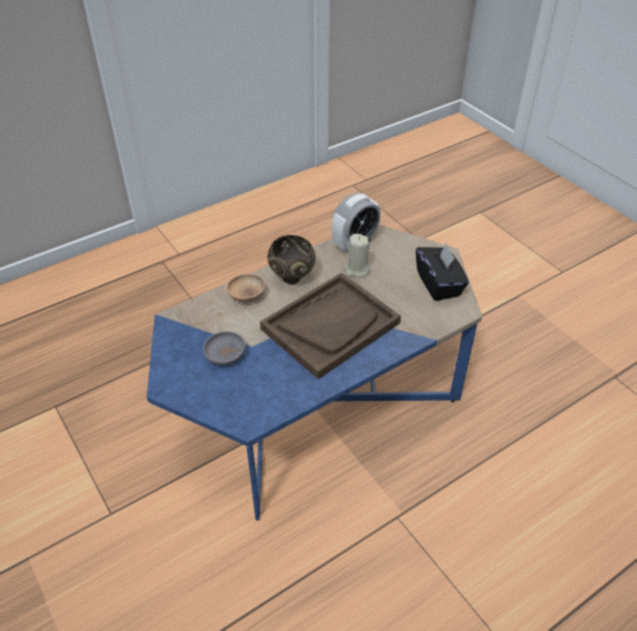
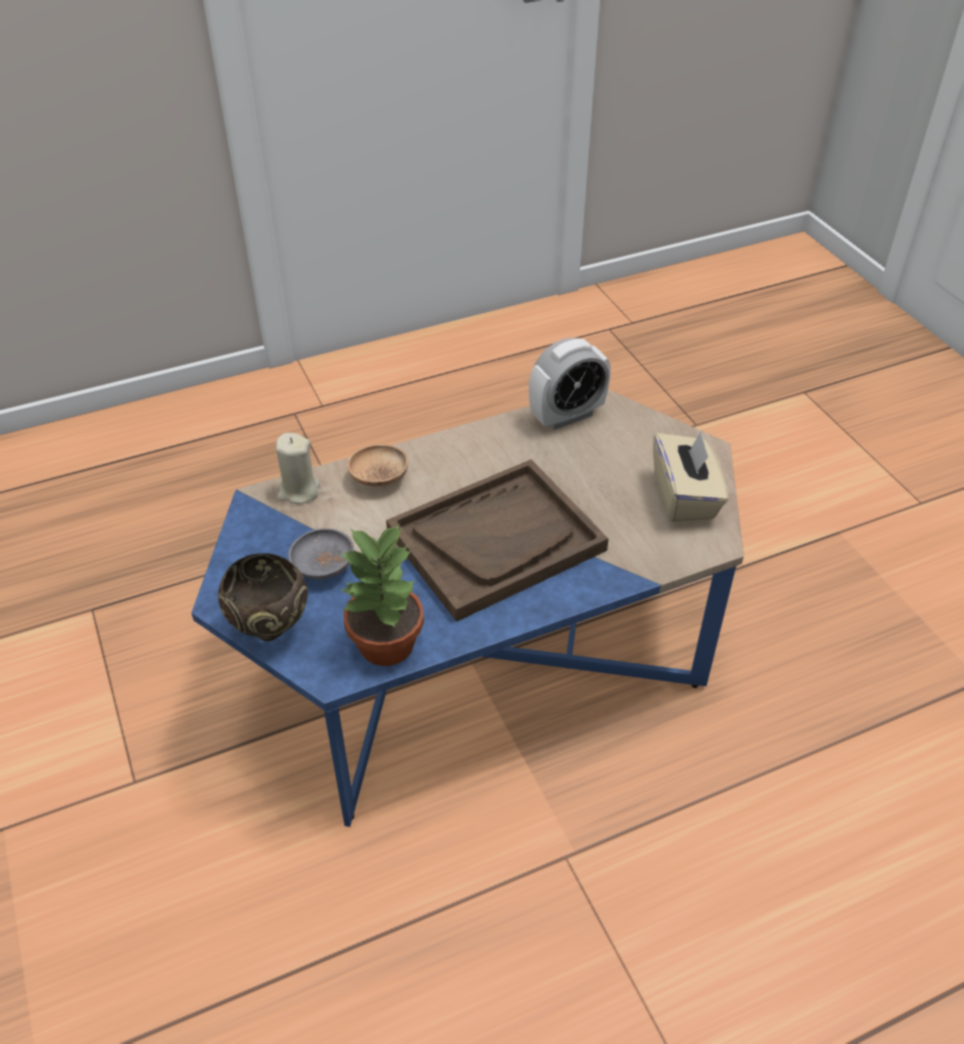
camera: 10 degrees right, 0 degrees up
(278, 400) = (387, 645): none -> potted plant
(293, 278) = (456, 460): brown bowl -> brown bowl (271, 629)
(357, 270) = (559, 458): beige candle -> beige candle (298, 491)
(439, 284) = (685, 497): black tissue box -> beige tissue box

